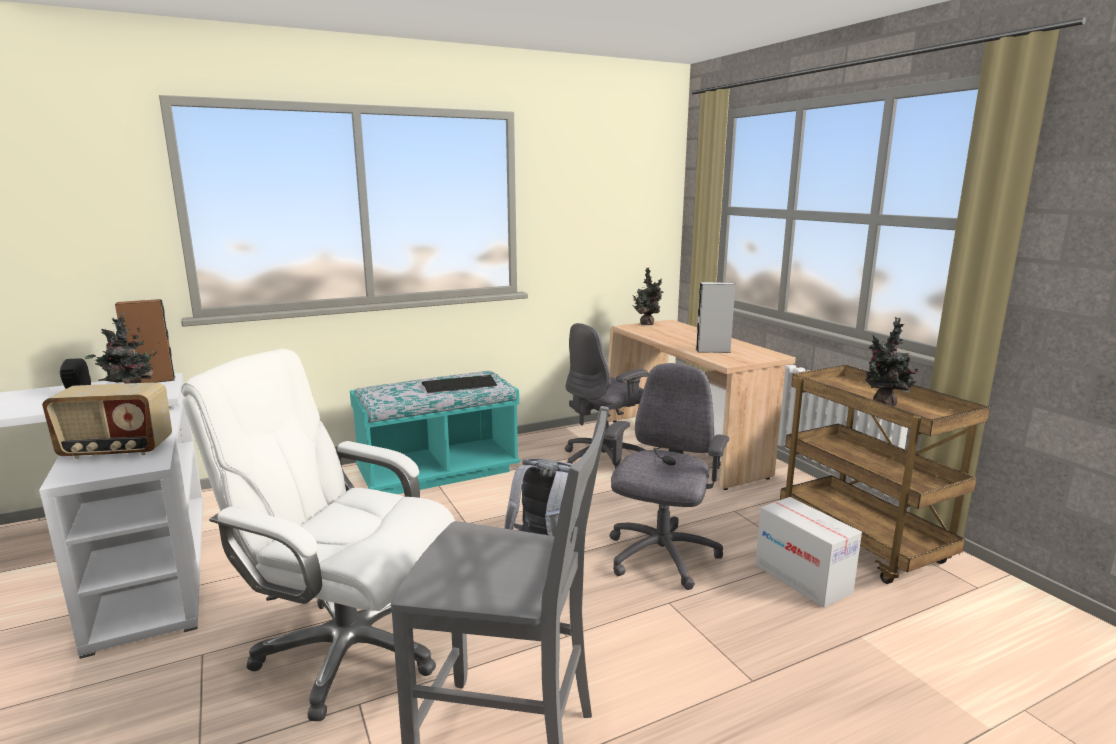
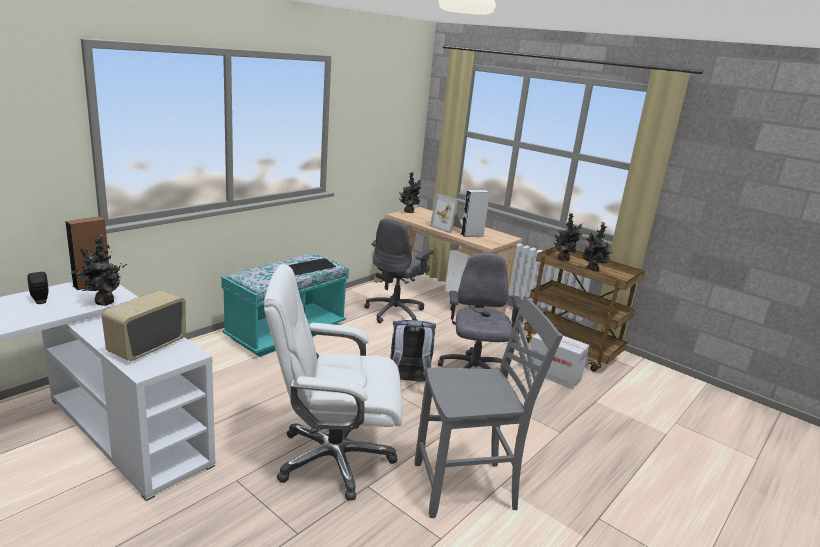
camera: 25 degrees left, 5 degrees up
(116, 450) = (147, 347): radio -> radio turned 150 degrees clockwise
(684, 342) = (448, 227): none -> picture frame
(843, 386) = (563, 259): none -> potted plant

